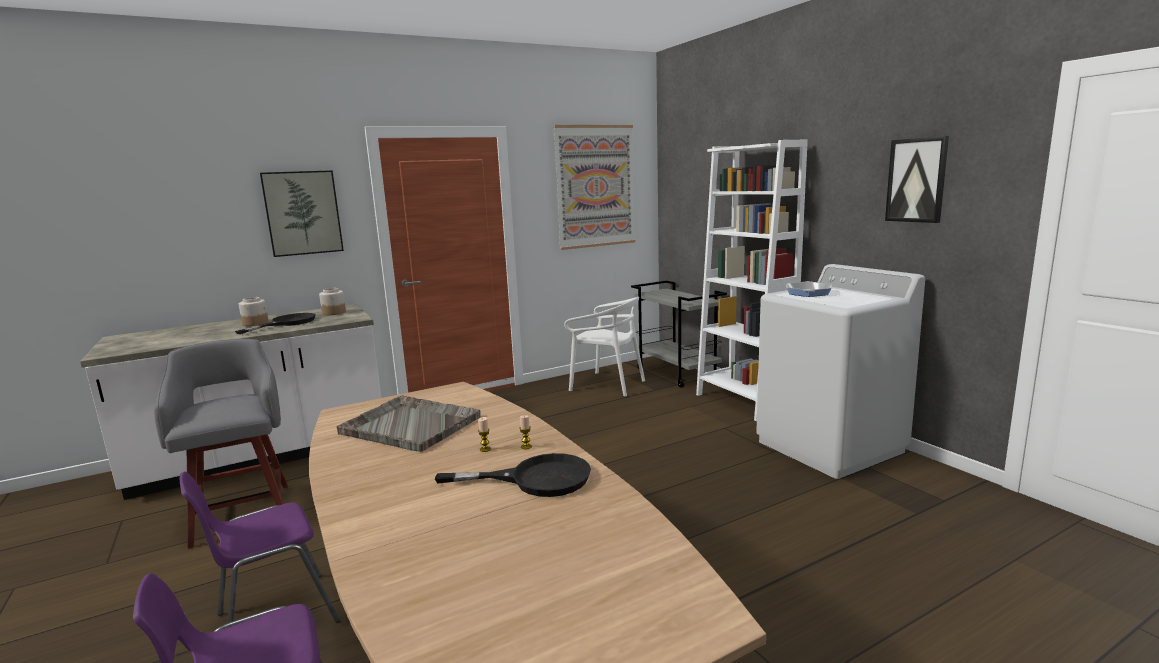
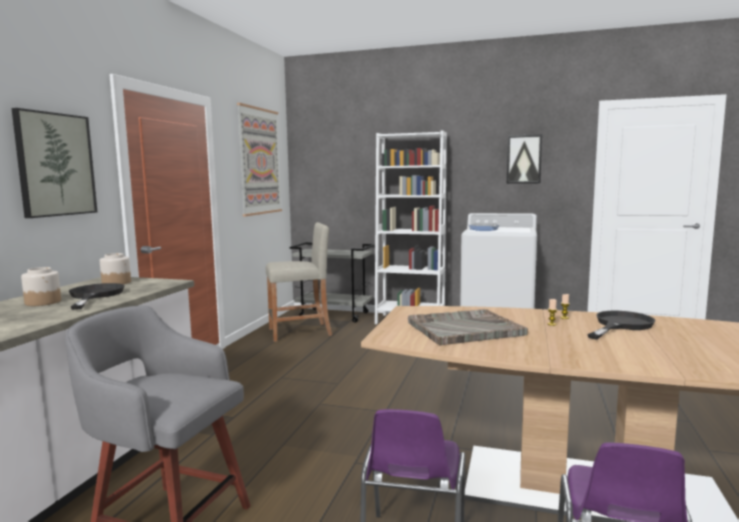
camera: 45 degrees left, 5 degrees down
(607, 385) = (300, 332): white chair -> beige stool

